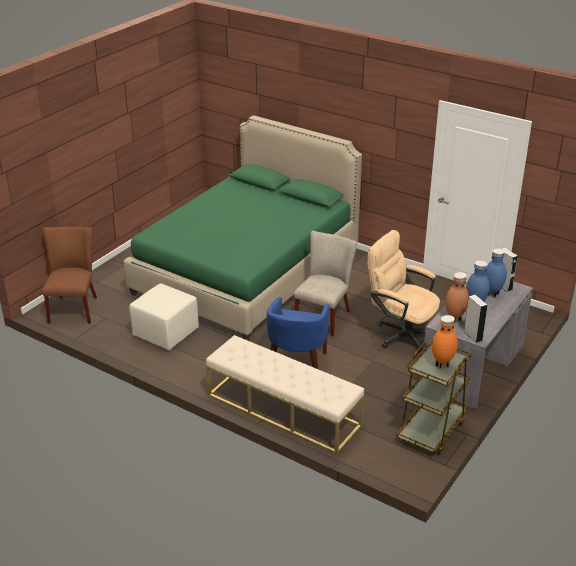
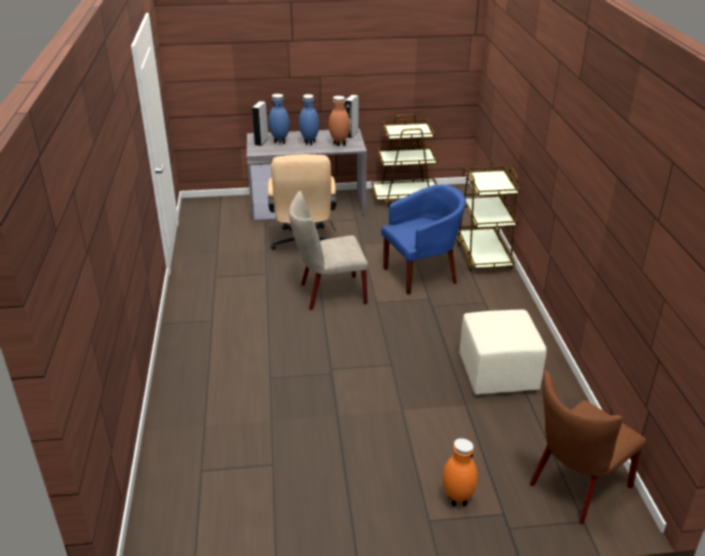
camera: 130 degrees left, 0 degrees up
(247, 271) = (306, 388): green bed -> none
(283, 410) = (483, 255): beige bench -> brown cart
(442, 364) = (407, 130): orange vase -> orange vase (457, 501)

